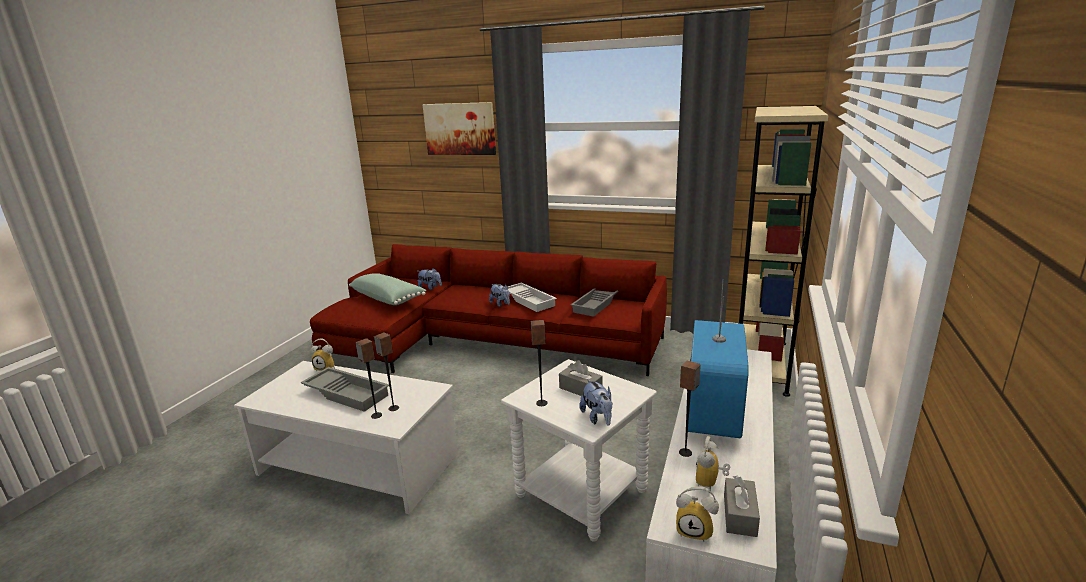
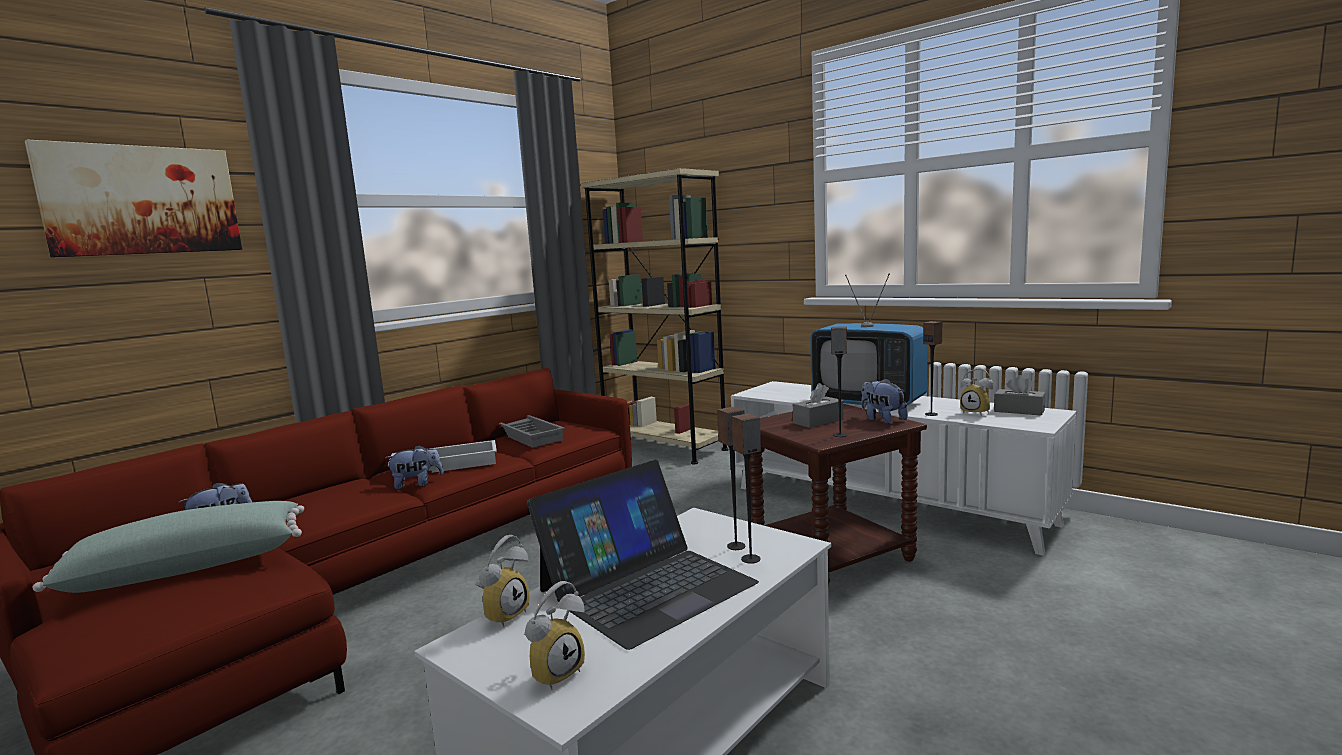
camera: 70 degrees left, 10 degrees down
(348, 393) = (646, 586): grey tray -> laptop
(582, 493) = (831, 556): white side table -> brown side table
(598, 418) = (882, 419): plush toy -> plush toy turned 120 degrees counterclockwise
(695, 530) = (1040, 421): alarm clock -> alarm clock (555, 671)

